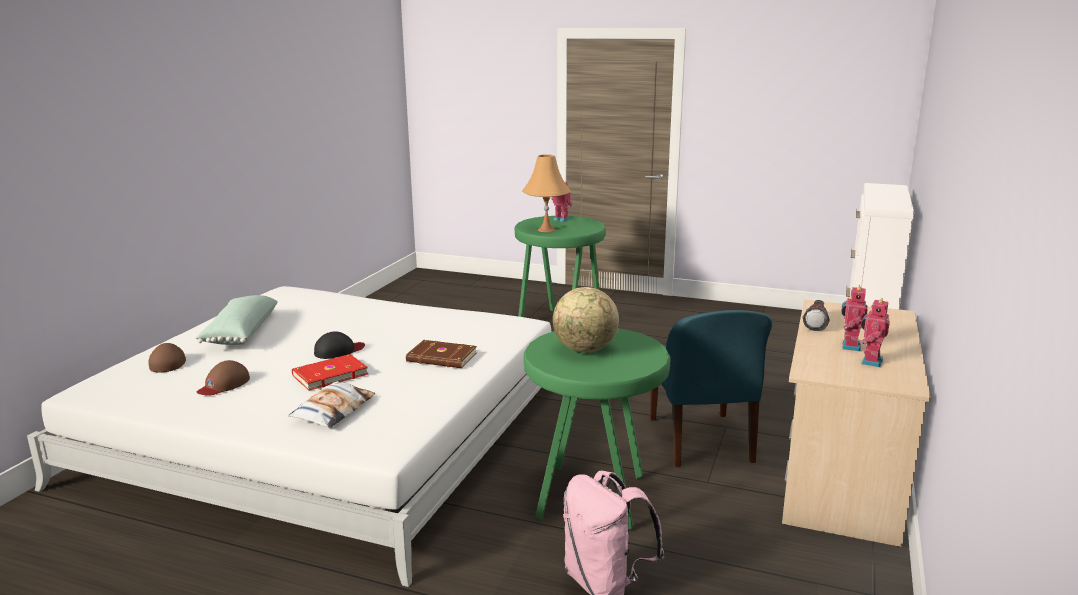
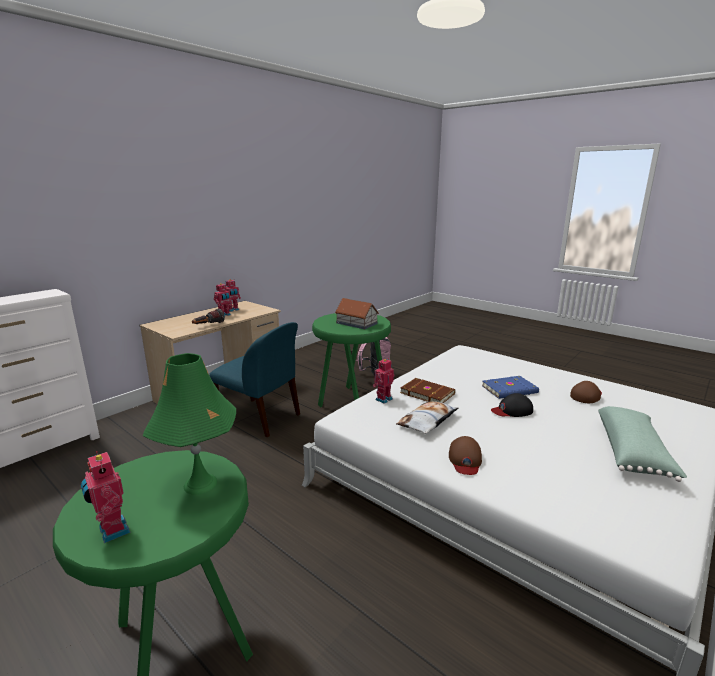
camera: 160 degrees left, 0 degrees up
(168, 362) = (665, 427): brown cap -> brown cap (465, 460)
(329, 375) = (510, 390): red book -> blue book
(333, 410) = (497, 370): pillow -> pillow (428, 421)
(493, 344) = (383, 399): none -> toy robot
(546, 230) = (200, 484): orange table lamp -> green table lamp
(585, 350) = (356, 323): globe -> toy house
(701, 441) = (260, 418): blue chair -> blue chair turned 105 degrees clockwise

